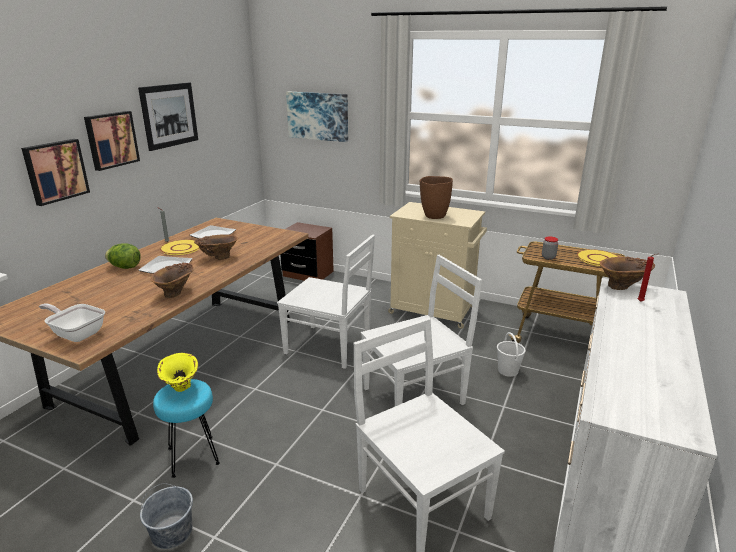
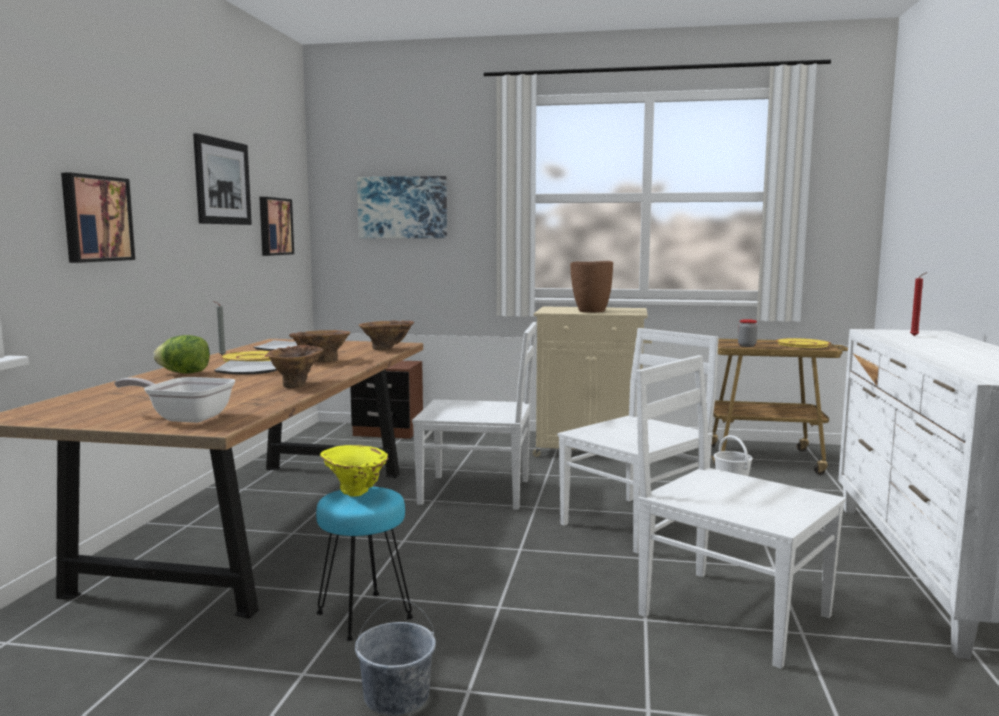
camera: 15 degrees left, 15 degrees down
(111, 139) = (160, 194): picture -> picture (274, 226)
(622, 287) = (881, 331): brown vase -> brown vase (387, 349)

